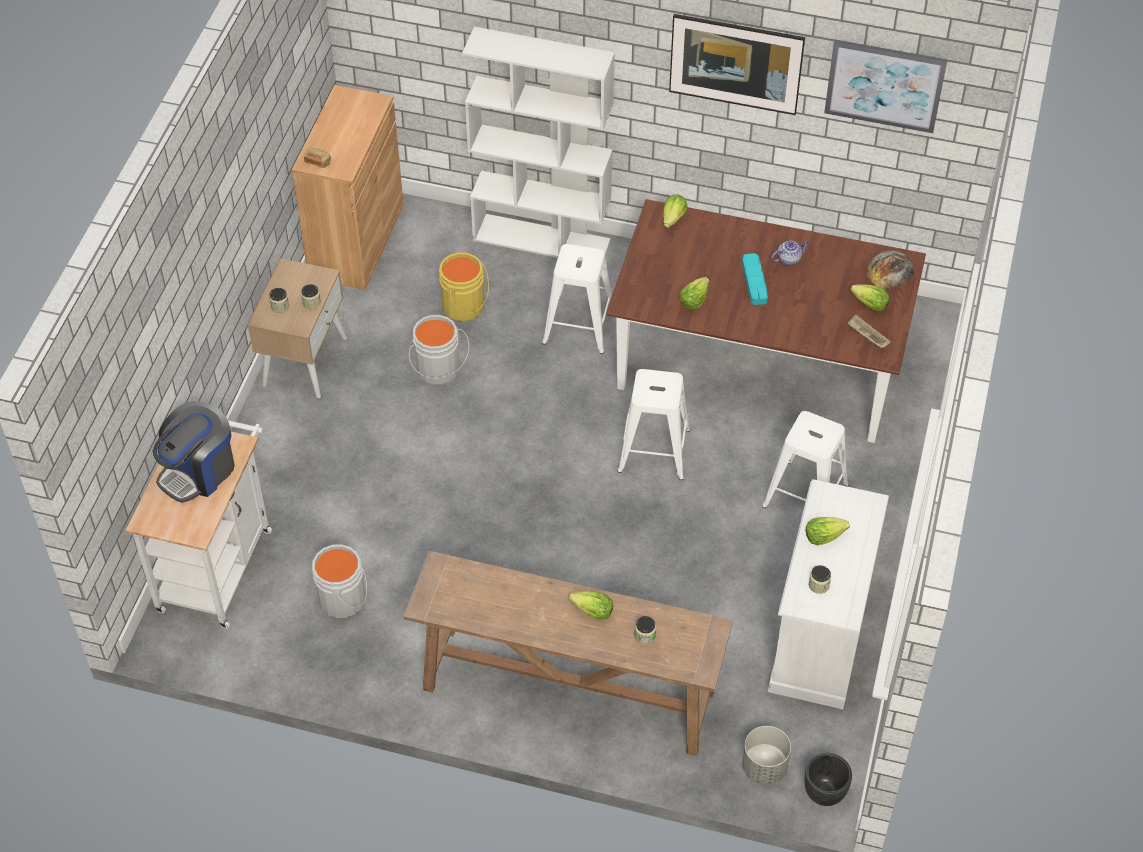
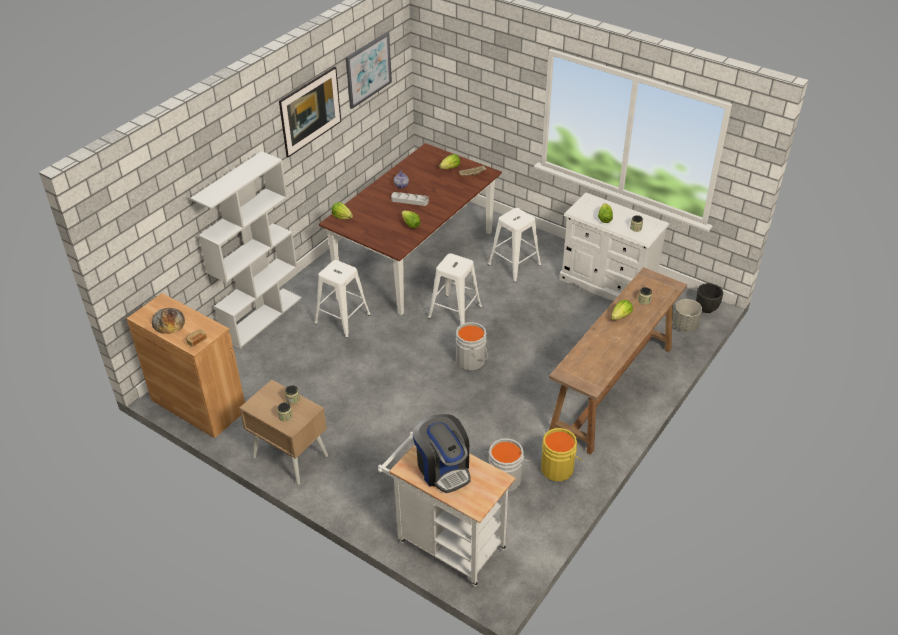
camera: 70 degrees left, 10 degrees down
(438, 370) = (340, 389): grey bucket -> grey bucket (472, 360)
(465, 306) = (294, 365): yellow bucket -> yellow bucket (558, 468)
(754, 281) = (409, 200): turquoise tray -> grey tray
(890, 270) = (430, 156): bread -> bread (168, 321)

